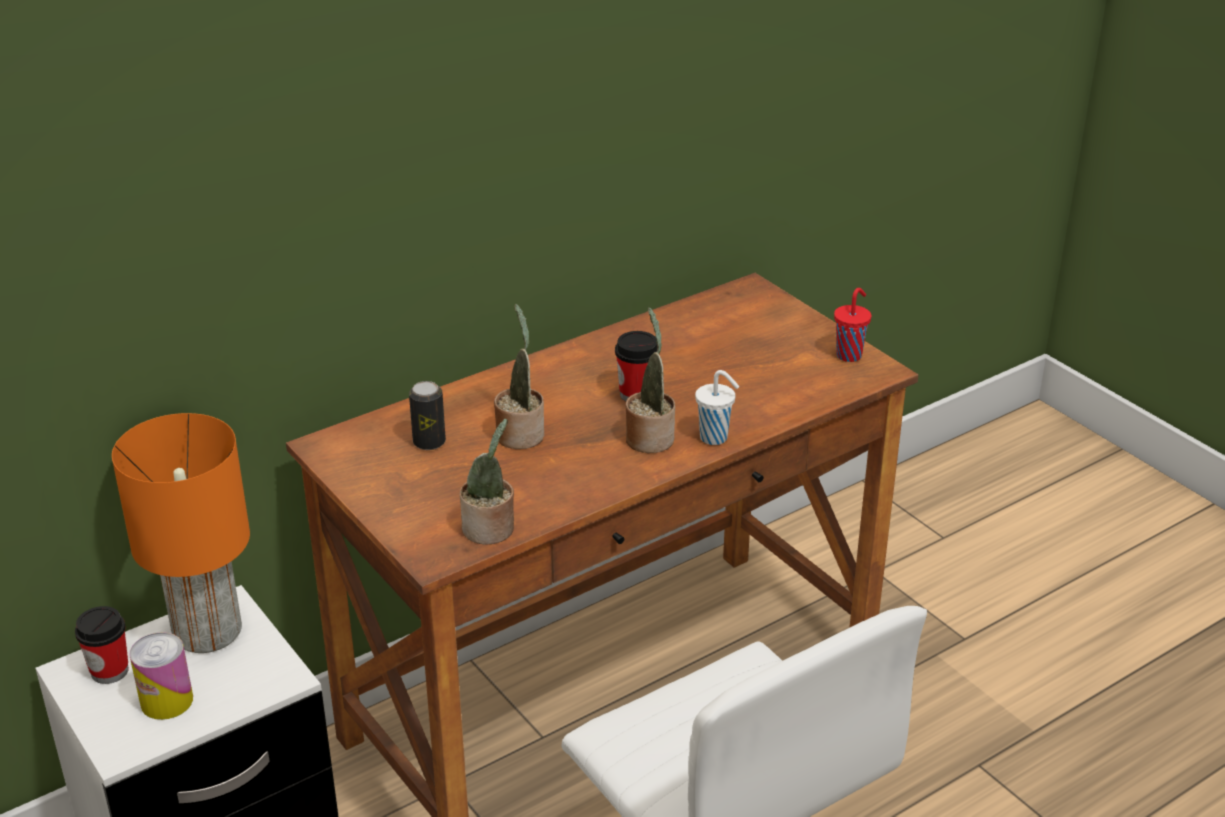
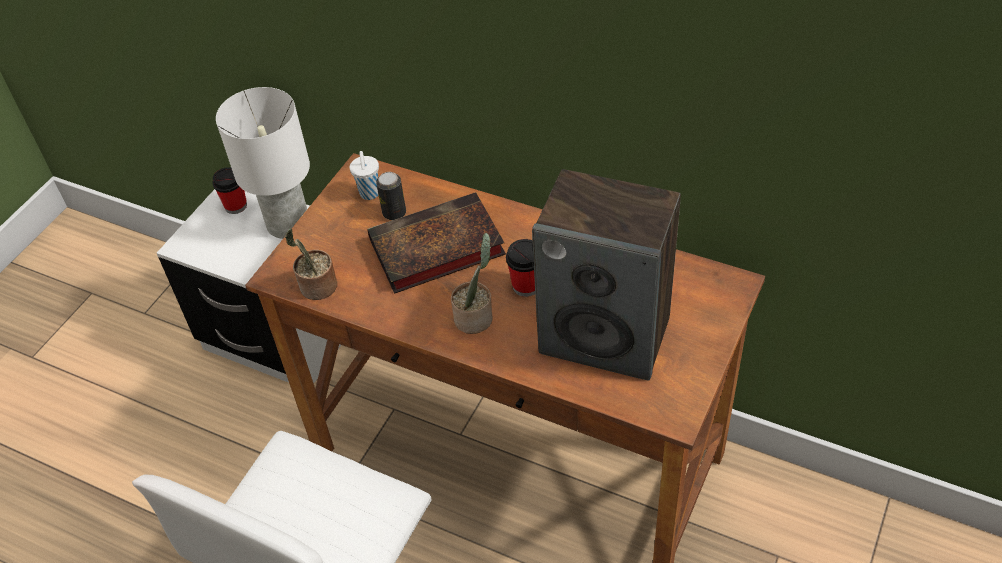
camera: 65 degrees right, 15 degrees up
(167, 701) = (224, 241): can -> none
(206, 630) = (289, 222): orange table lamp -> white table lamp
(520, 433) = (434, 250): potted plant -> book
(715, 438) = (500, 354): white cup -> white cup (369, 194)
(749, 372) = (606, 335): none -> speaker
(849, 355) = (683, 387): red cup -> none

